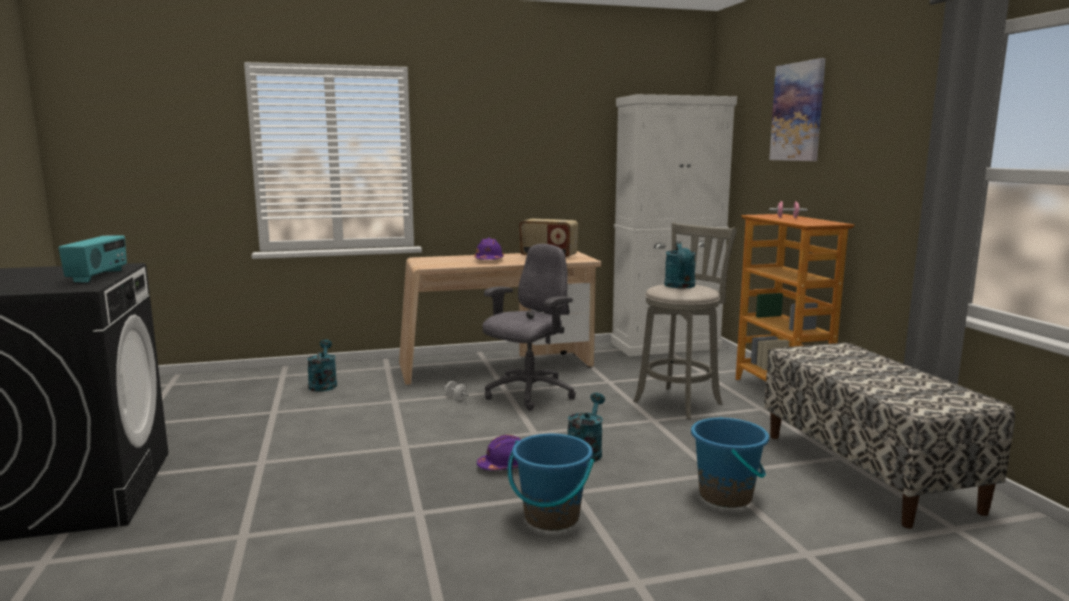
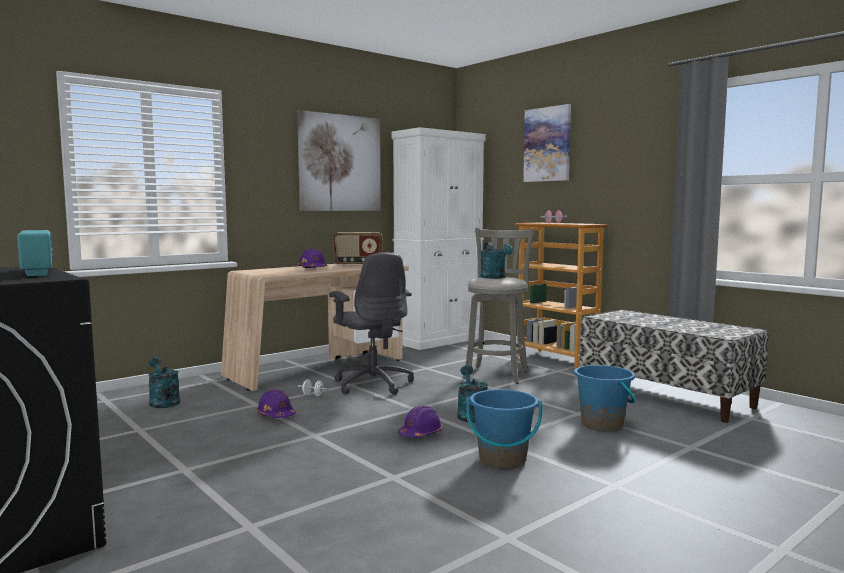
camera: 25 degrees left, 5 degrees down
(397, 416) = (276, 415): none -> purple hard hat
(528, 394) = (373, 384): grey office chair -> grey office chair turned 135 degrees clockwise
(548, 138) = (340, 163): none -> picture

